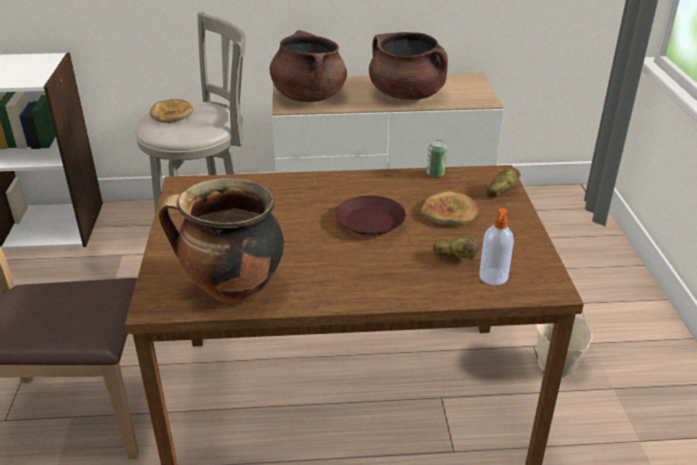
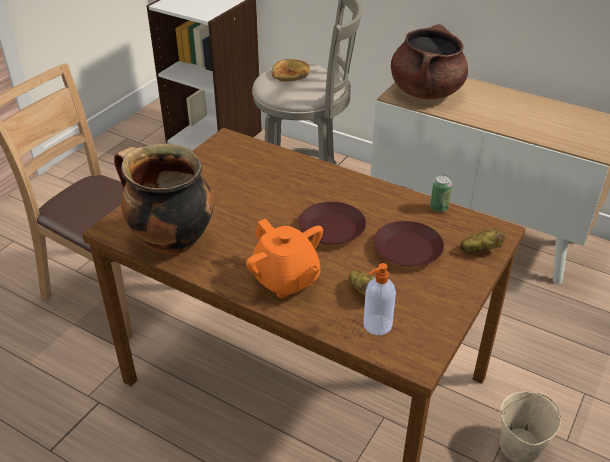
camera: 35 degrees right, 5 degrees up
(380, 276) = (286, 280): none -> orange teapot
(407, 94) = (521, 118): brown cooking pot -> none
(450, 213) = (408, 250): bread -> brown plate

